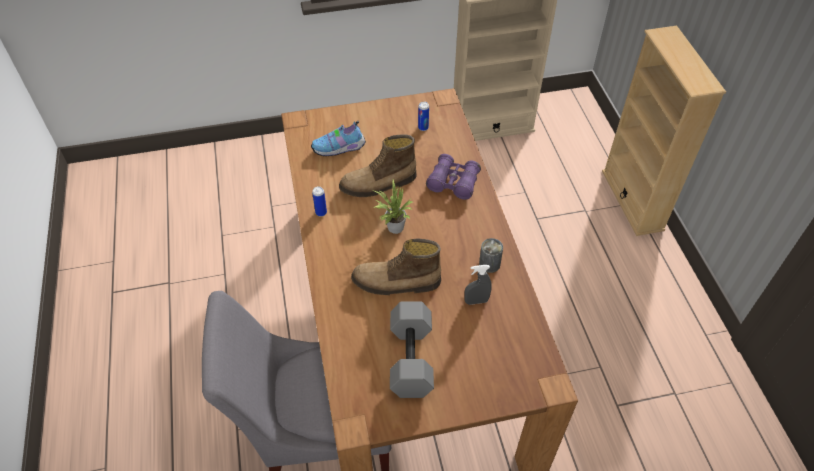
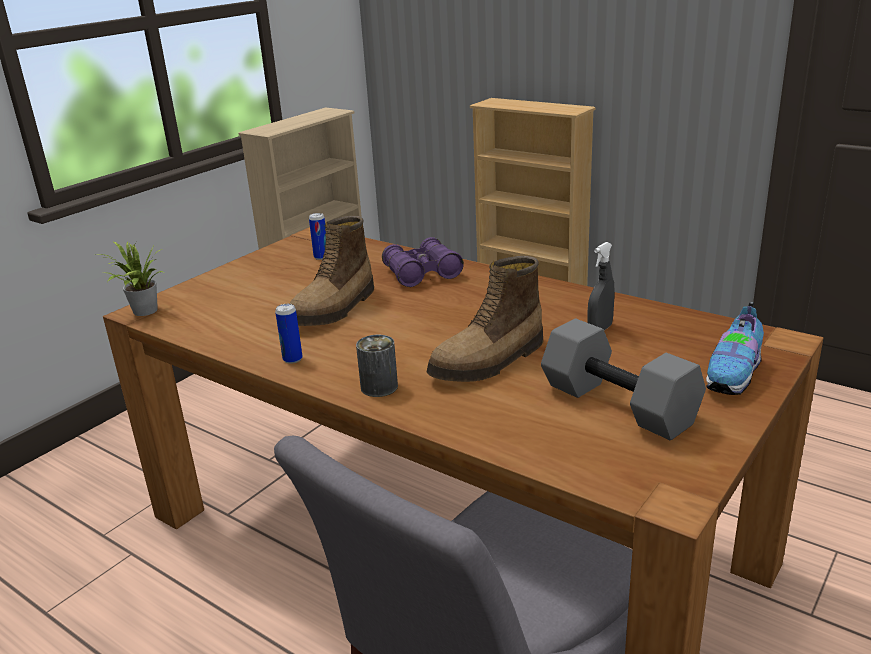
camera: 40 degrees left, 25 degrees down
(340, 148) = (237, 307): shoe -> shoe (734, 376)
(393, 228) = (409, 328): potted plant -> potted plant (142, 312)
(489, 264) = (562, 302): can -> can (379, 387)

